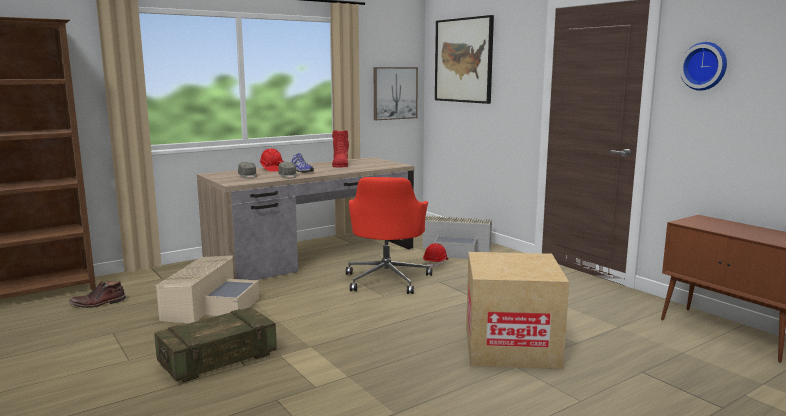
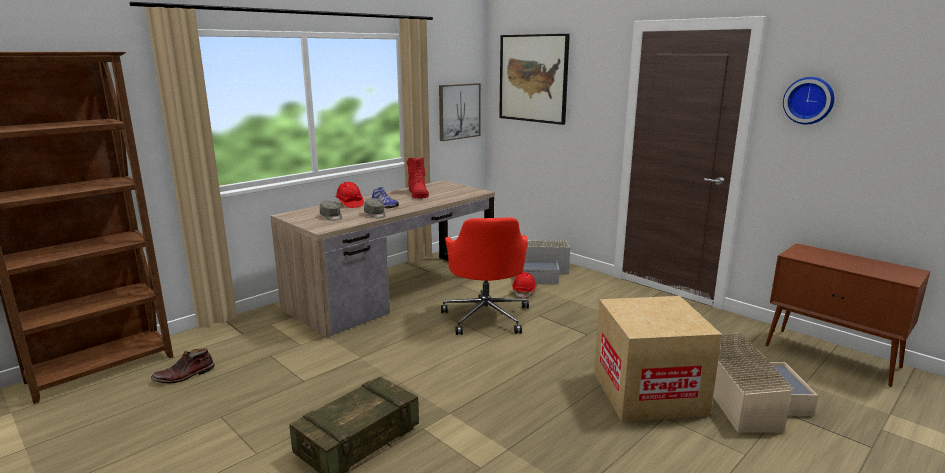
camera: 10 degrees left, 5 degrees up
(210, 305) = (315, 366): beige storage box -> beige storage box (748, 398)

